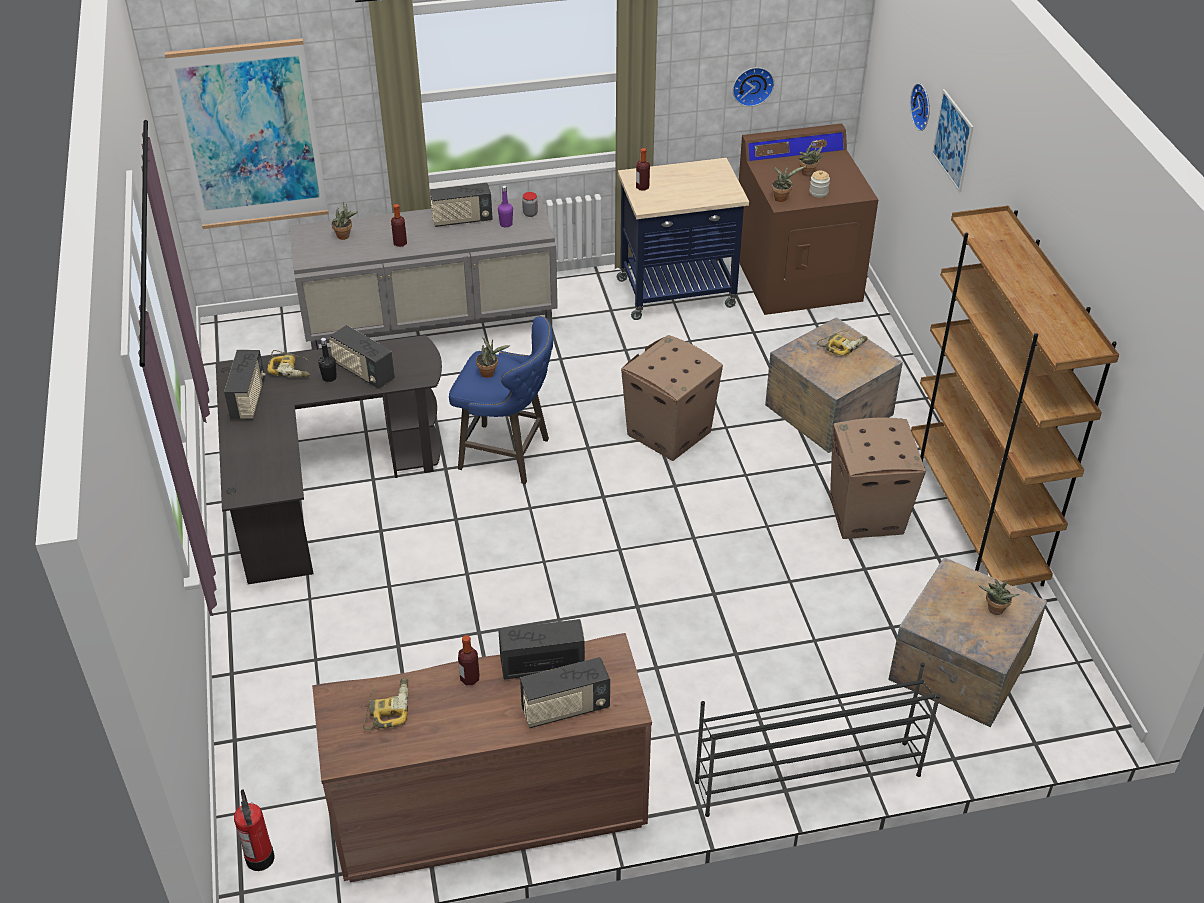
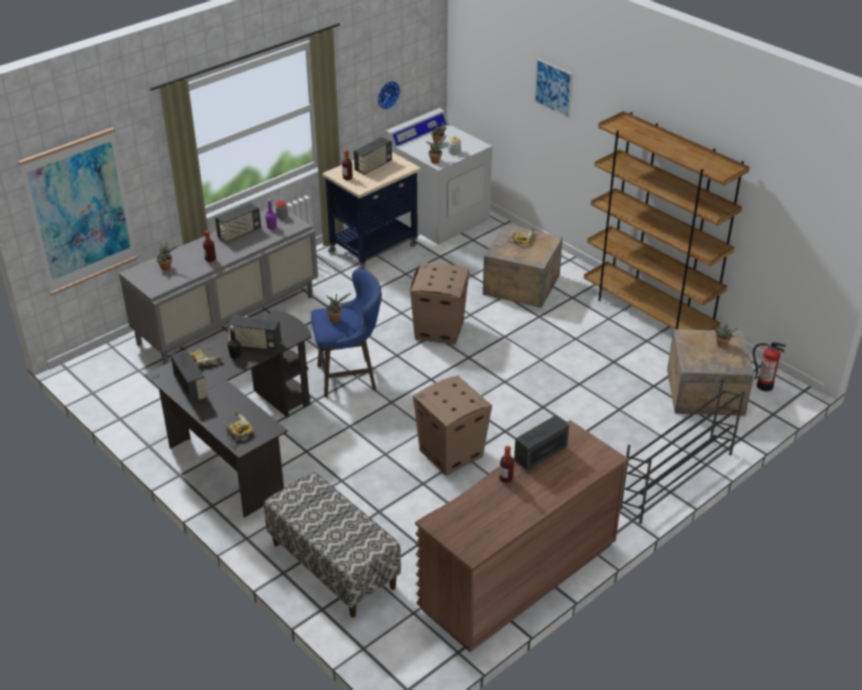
camera: 30 degrees left, 5 degrees down
(260, 858) = (401, 666): fire extinguisher -> fire extinguisher (764, 386)
(291, 691) = (333, 565): none -> bench
(388, 707) = (473, 514): power drill -> power drill (236, 429)
(565, 709) = (575, 471): radio -> radio (373, 166)
(798, 275) = (439, 216): brown washing machine -> white washing machine
(866, 515) = (591, 333): cardboard box -> cardboard box (451, 453)
(923, 106) = (517, 75): wall clock -> none

